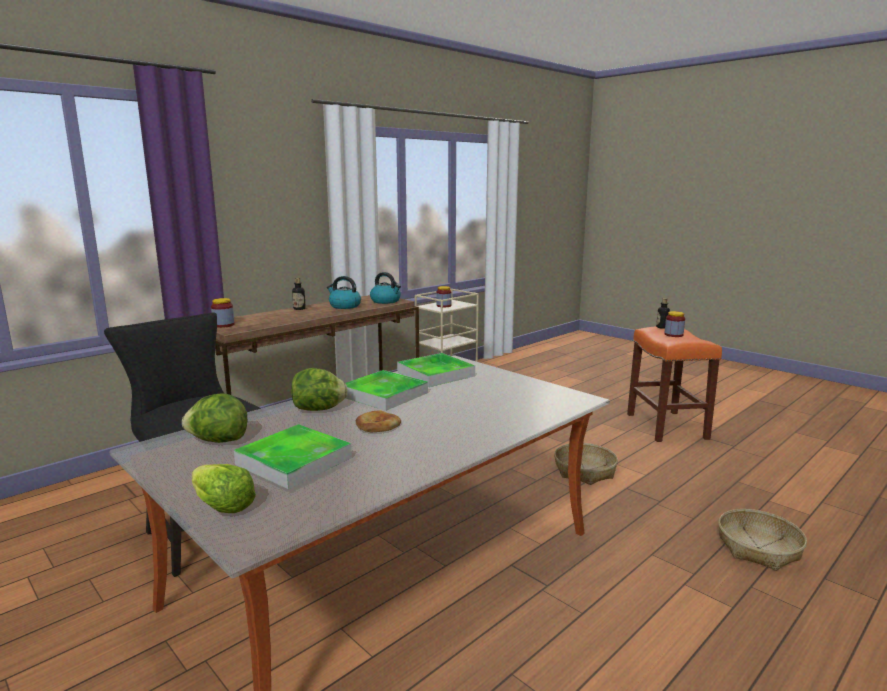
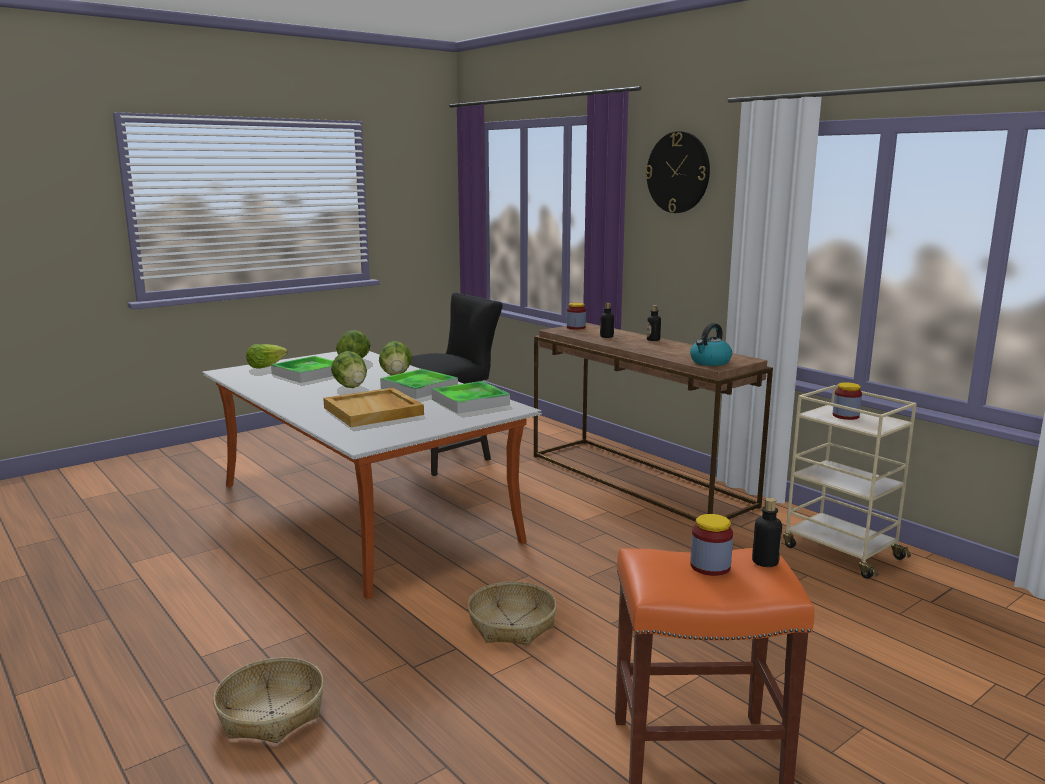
camera: 95 degrees right, 0 degrees up
(249, 159) = (678, 172): none -> wall clock
(278, 318) = (606, 337): none -> bottle
(344, 306) = (672, 350): kettle -> none
(377, 425) = (351, 387): bread -> lettuce
(479, 404) = (374, 411): none -> beige tray

